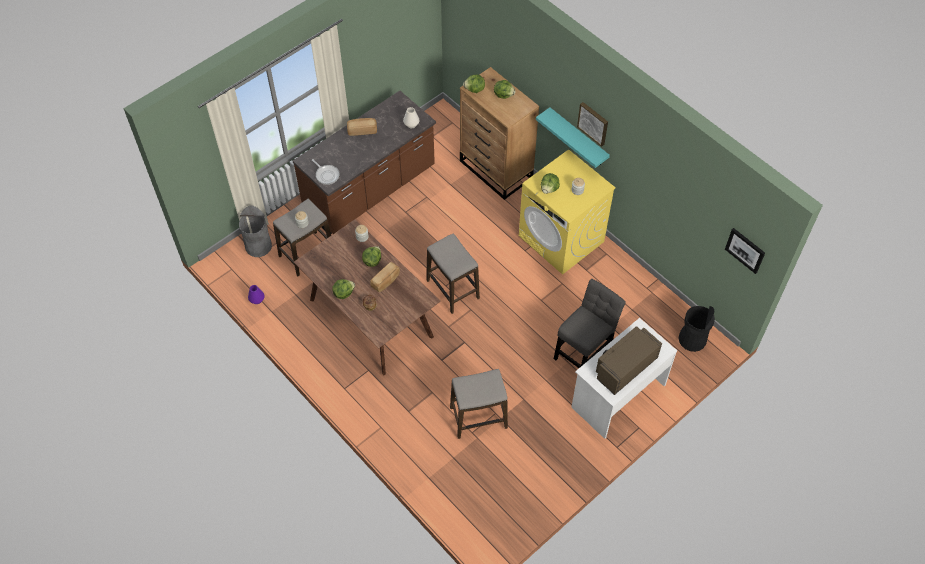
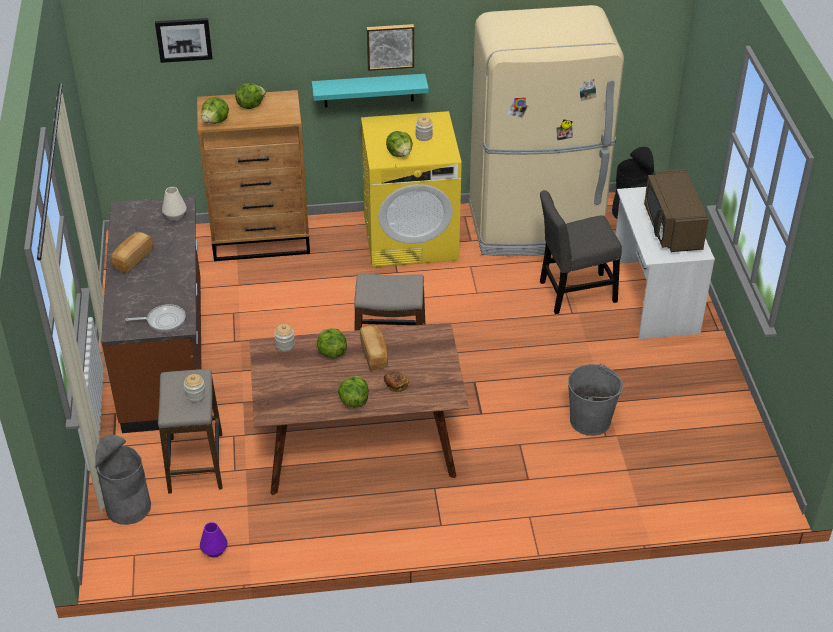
camera: 55 degrees left, 15 degrees down
(478, 418) = (590, 421): stool -> grey bucket
(584, 350) = (573, 293): grey chair -> grey chair turned 90 degrees counterclockwise
(630, 296) = (536, 227): none -> beige fridge
(745, 250) = (650, 39): picture -> picture (184, 39)

